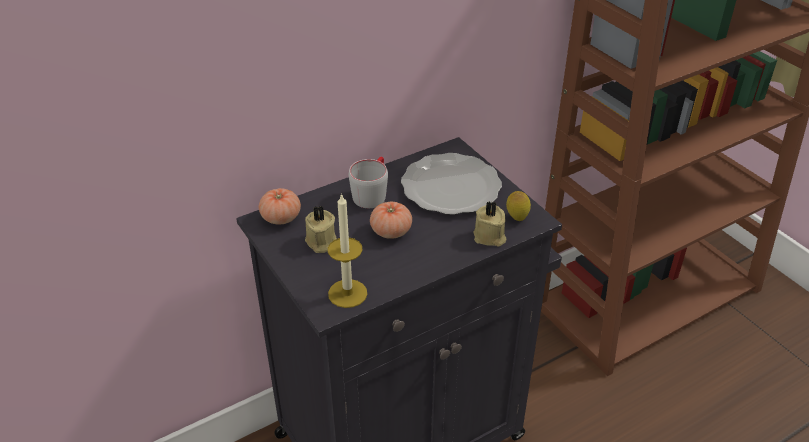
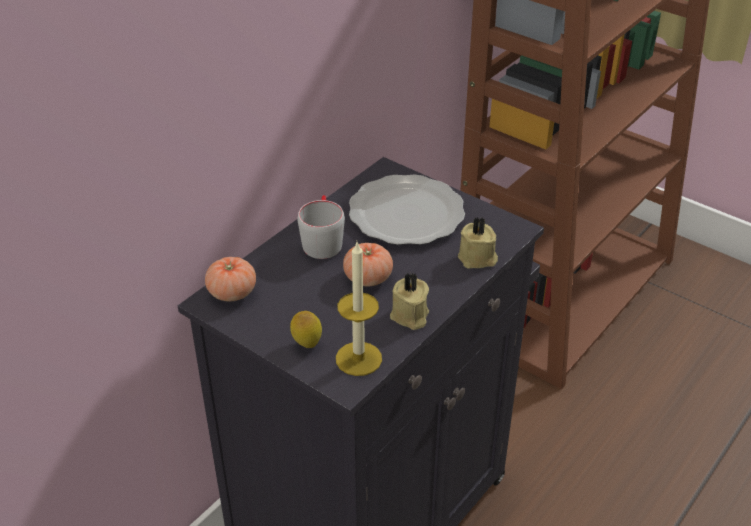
camera: 20 degrees left, 0 degrees up
(320, 242) = (294, 309): beige candle -> beige candle (409, 316)
(516, 218) = (495, 232): lemon -> lemon (307, 344)

